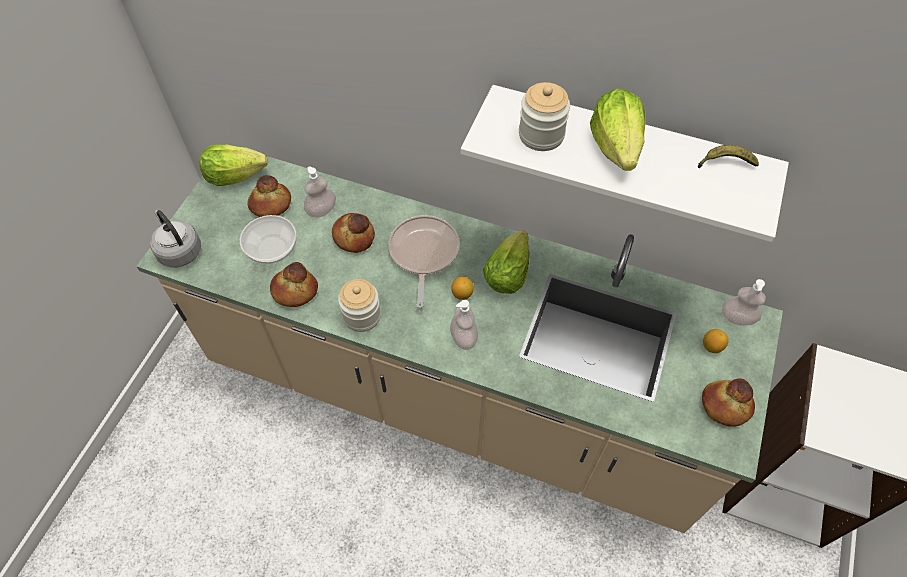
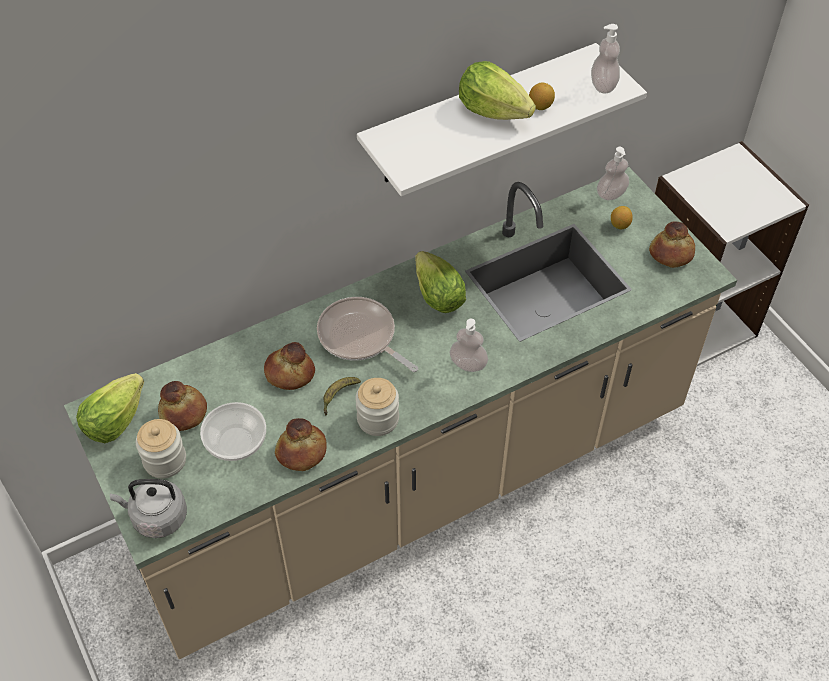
camera: 50 degrees left, 5 degrees down
(321, 210) = (233, 378): soap dispenser -> soap dispenser (603, 85)
(462, 294) = (426, 338): lemon -> lemon (540, 106)
(541, 135) = (438, 140): jar -> jar (165, 460)
(725, 163) = (566, 70): banana -> banana (338, 396)

